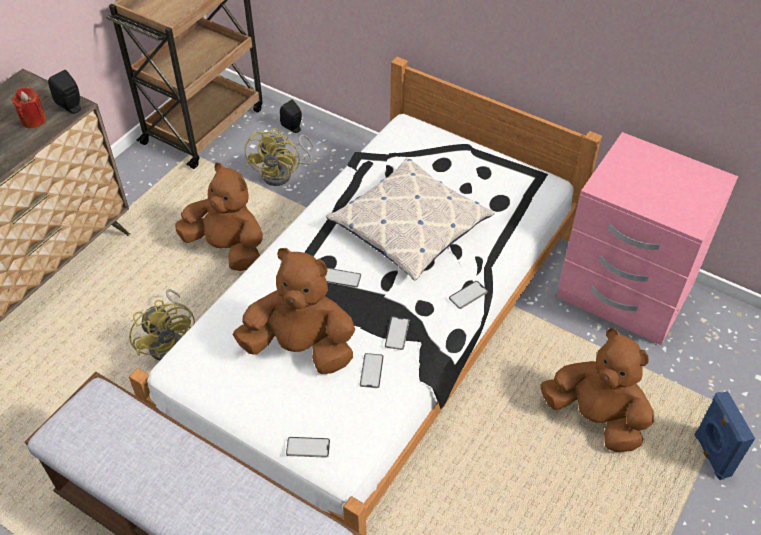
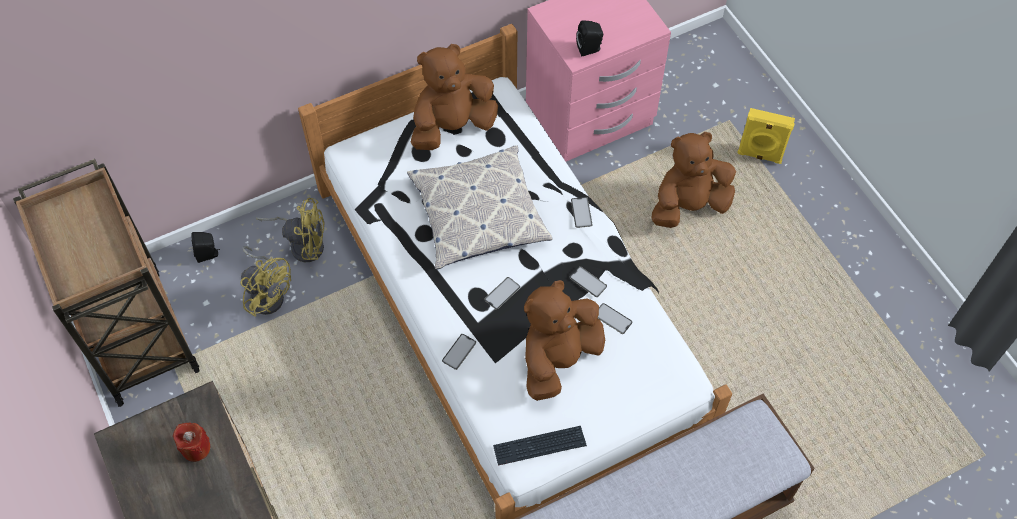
camera: 60 degrees left, 10 degrees up
(72, 107) = (201, 405): black speaker -> black speaker (590, 49)
(171, 341) = (417, 482): yellow fan -> yellow fan (303, 244)
(202, 373) = (539, 446): none -> keyboard
(228, 248) = (333, 385): brown plush toy -> brown plush toy (452, 127)
(308, 447) = (659, 398): phone -> phone (459, 351)
(710, 455) = (759, 156): blue speaker -> yellow speaker

